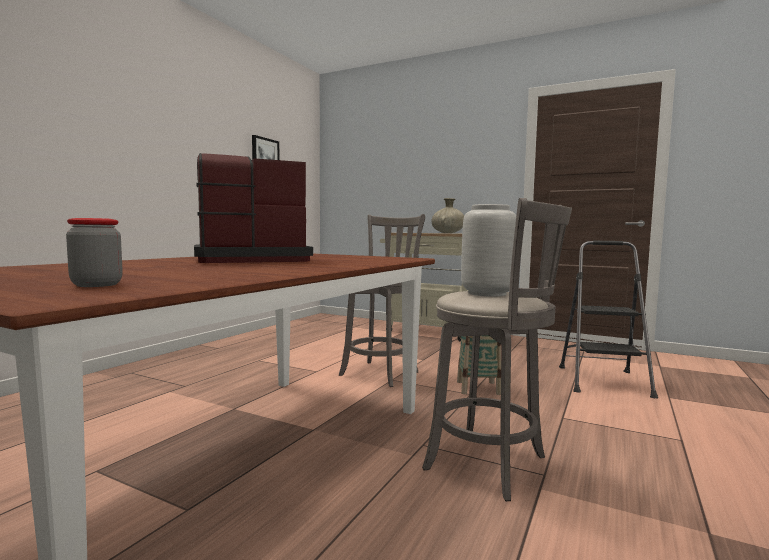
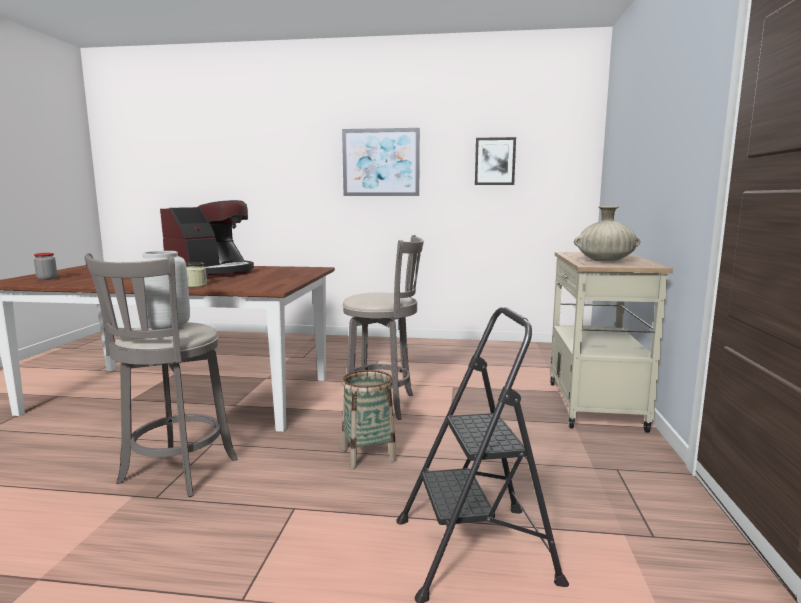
camera: 70 degrees right, 5 degrees up
(172, 140) = (381, 162): none -> picture
(250, 260) = (212, 273): coffee machine -> coffee machine turned 75 degrees clockwise
(356, 263) = (195, 285): none -> jar

